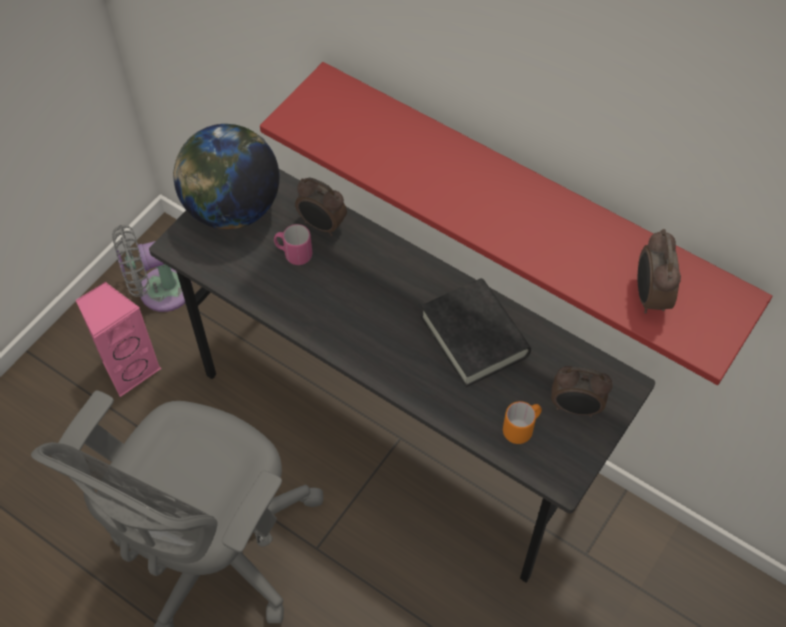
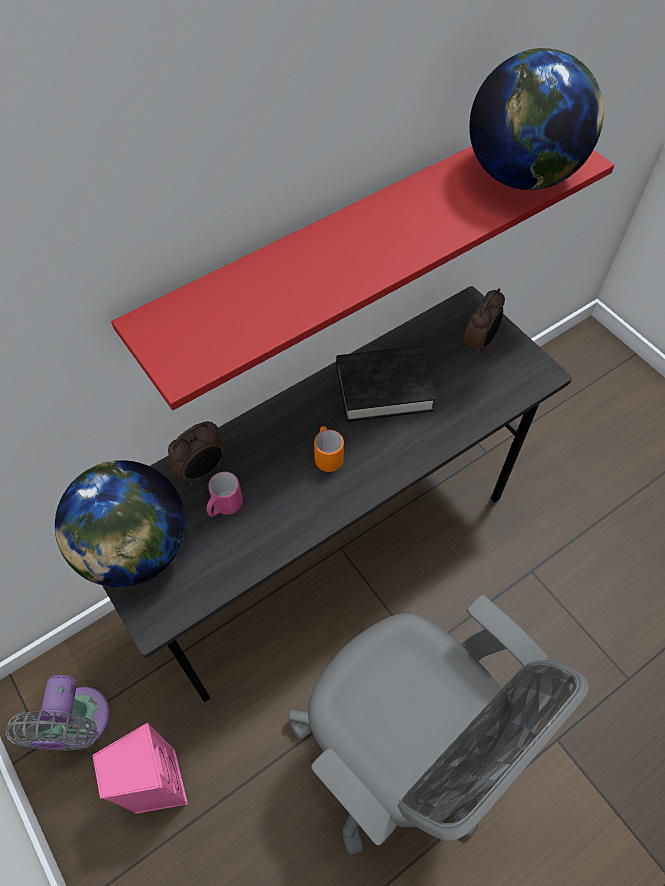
camera: 70 degrees left, 0 degrees up
(521, 428) = (487, 385): orange mug -> orange mug (327, 456)
(649, 297) = (521, 176): alarm clock -> globe

